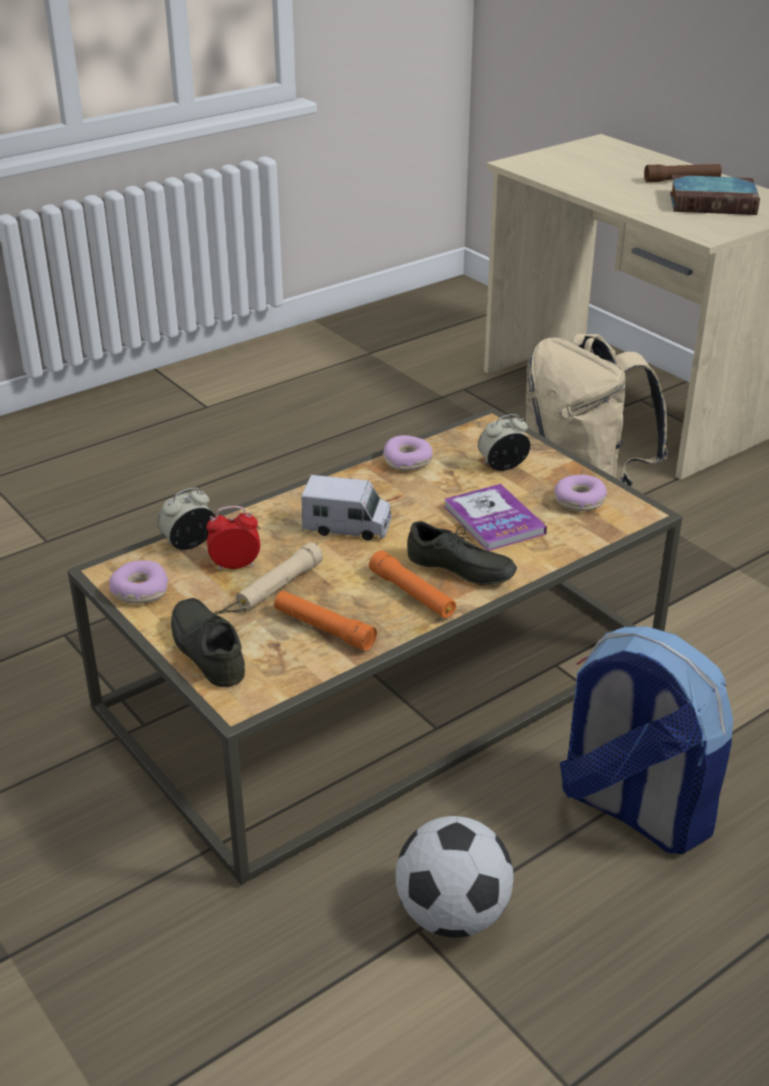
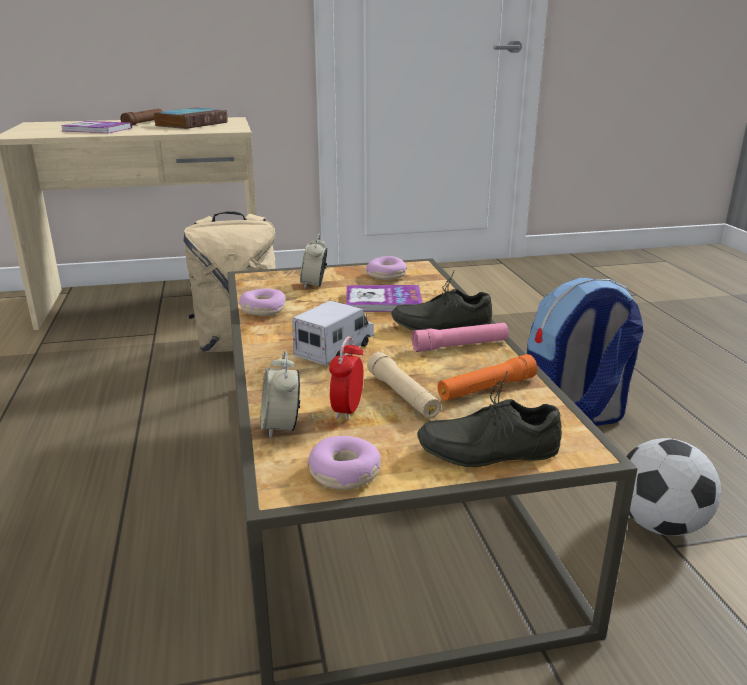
camera: 65 degrees left, 10 degrees down
(412, 594) = (460, 345): orange flashlight -> pink flashlight
(459, 570) = (440, 324): grey shoe -> grey shoe turned 150 degrees counterclockwise
(602, 178) = (97, 129): none -> book

